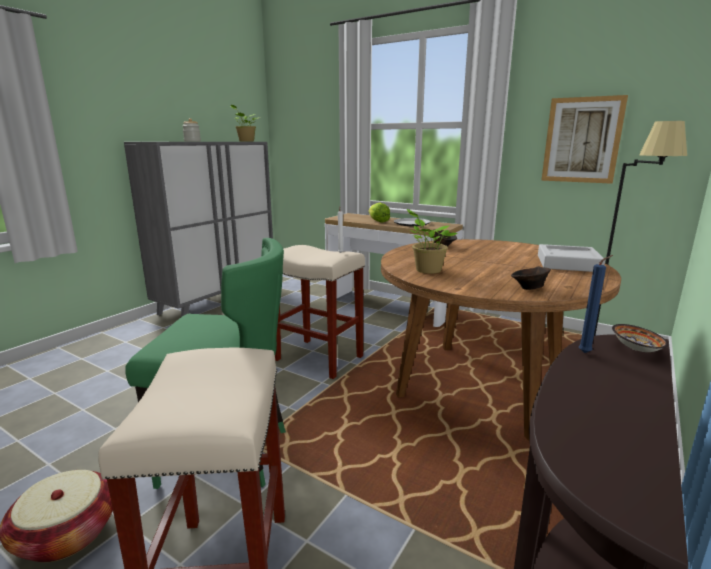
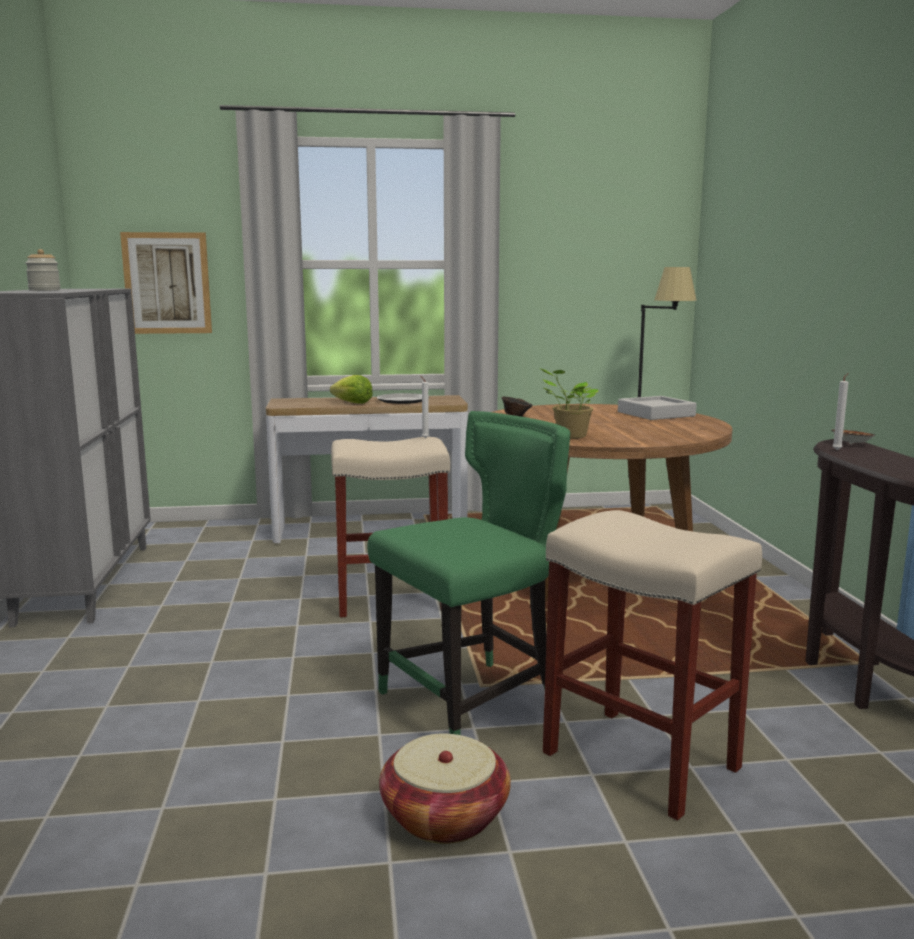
camera: 40 degrees left, 5 degrees down
(245, 141) = (99, 288): potted plant -> none
(529, 288) = (682, 434): brown bowl -> none
(582, 140) = (579, 285): picture -> picture (167, 283)
(586, 353) = (837, 450): blue candle -> white candle

